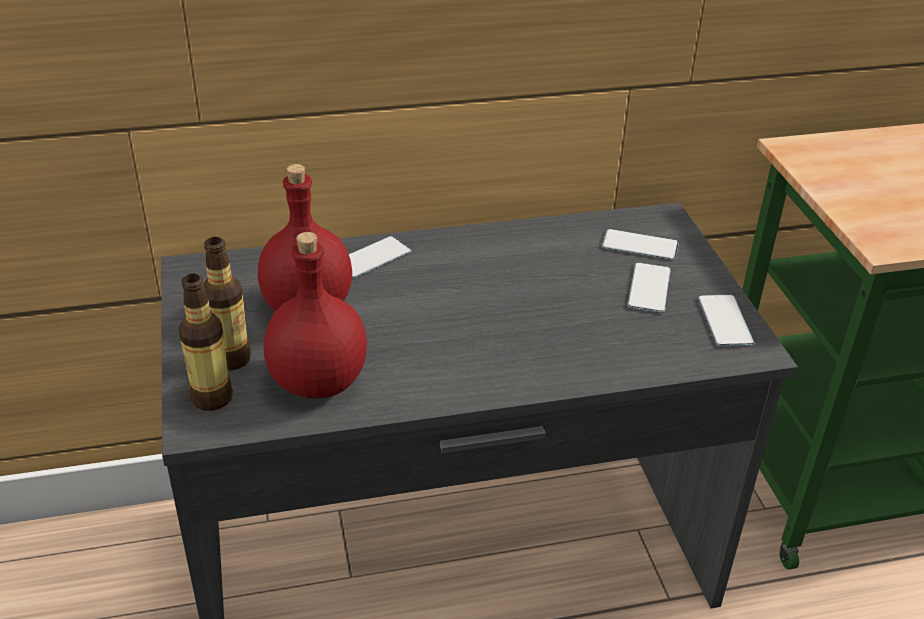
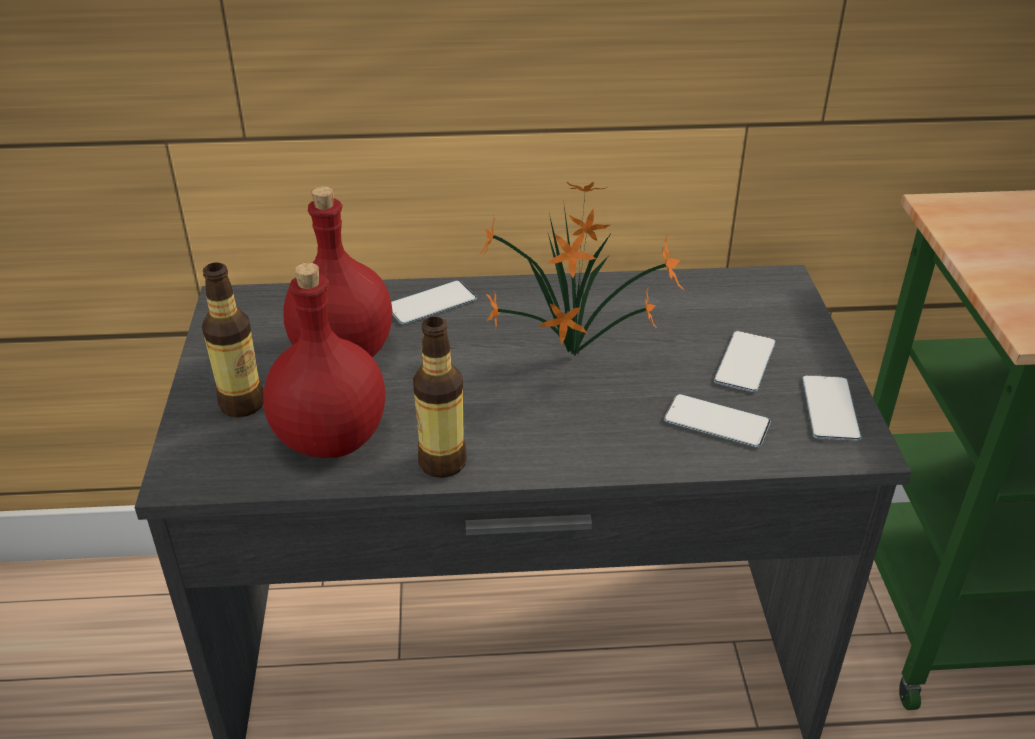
camera: 10 degrees right, 0 degrees up
(211, 398) = (207, 447): bottle -> bottle (442, 463)
(511, 295) = (579, 357): none -> potted plant
(640, 245) = (745, 311): phone -> phone (717, 421)

